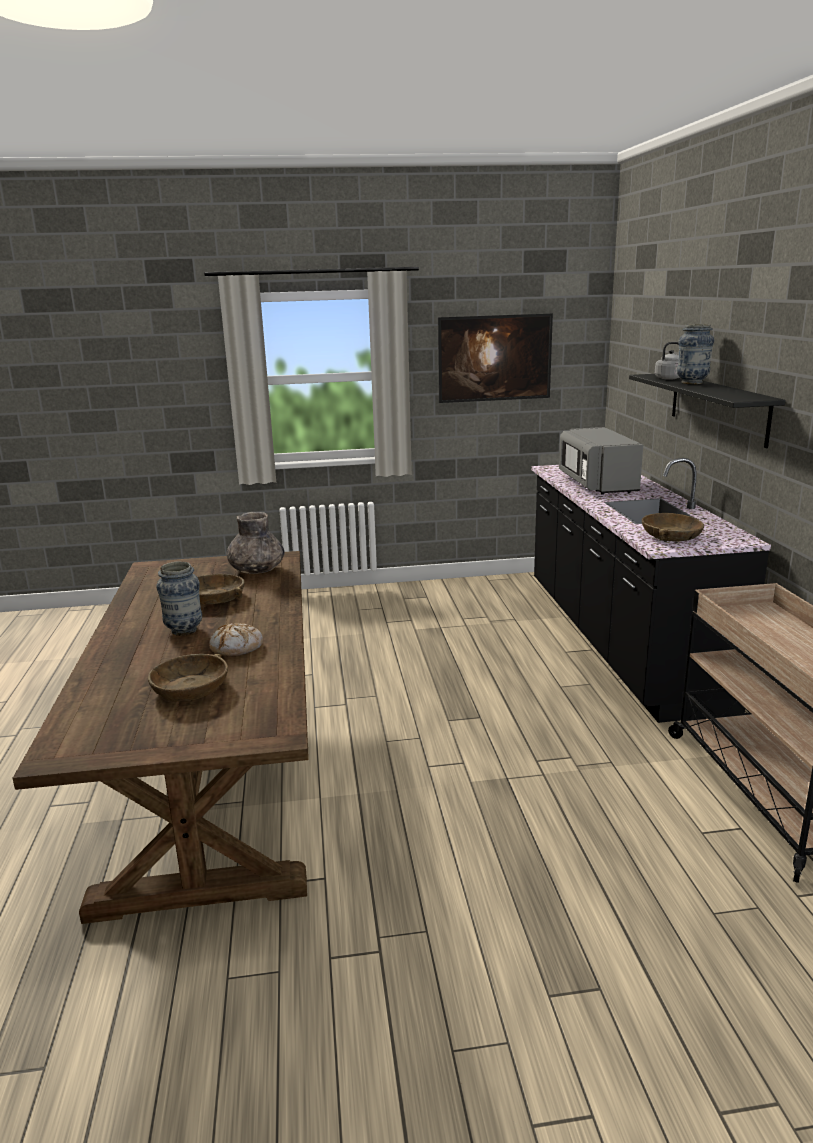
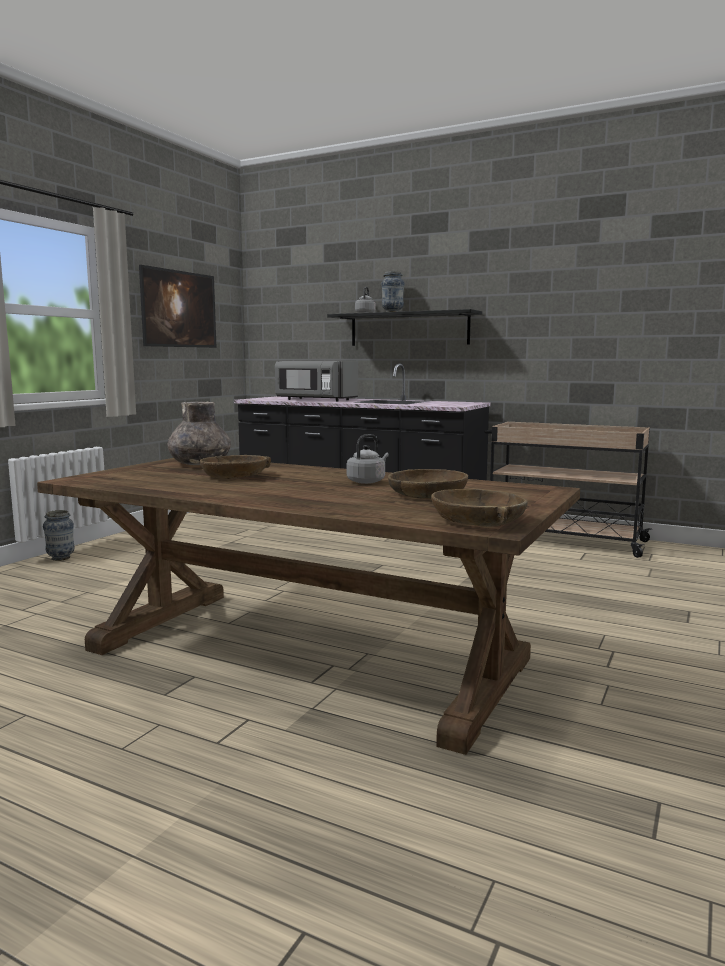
camera: 55 degrees left, 10 degrees down
(184, 630) = (291, 486): vase -> vase (61, 558)
(237, 647) = (367, 481): bread -> grey kettle
(671, 536) = (443, 404): brown bowl -> brown bowl (478, 521)

